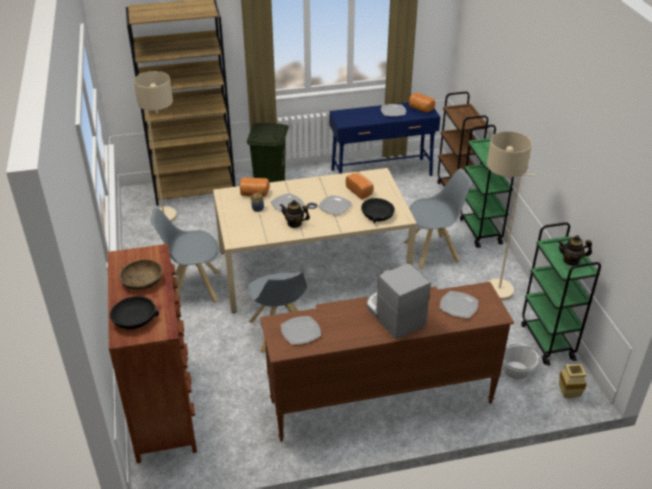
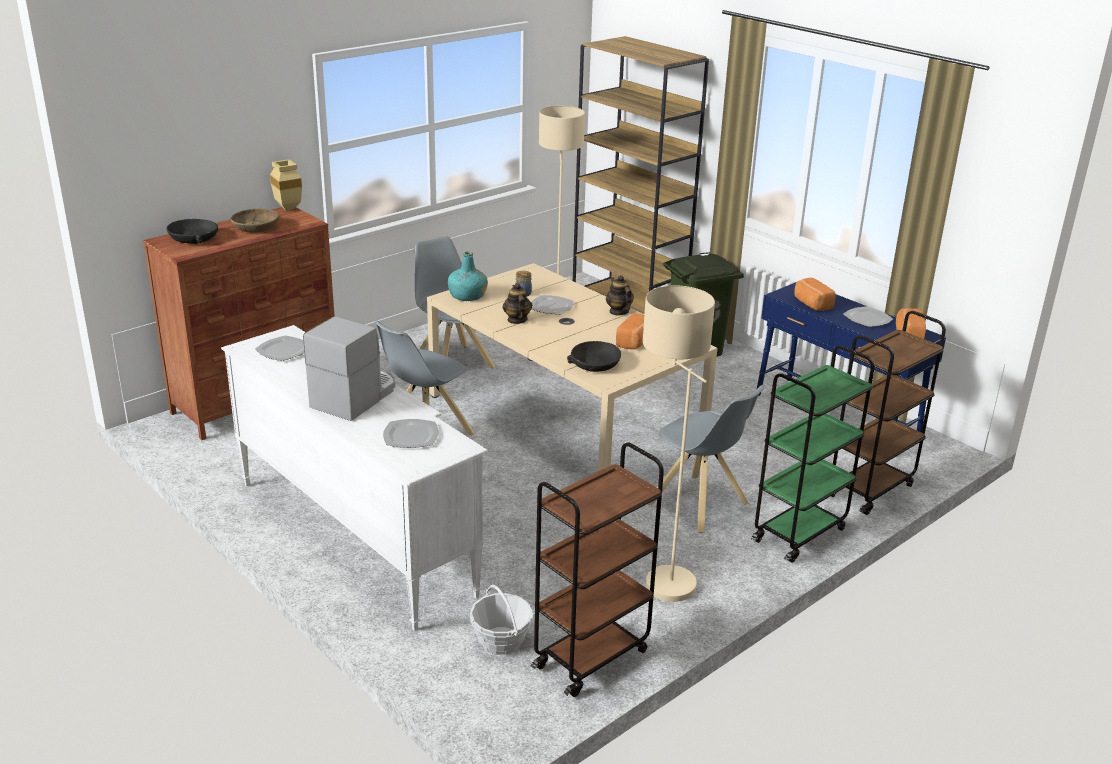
camera: 60 degrees right, 10 degrees down
(240, 232) = (467, 296): none -> turquoise bottle
(254, 194) = (550, 285): bread -> bread (811, 304)
(334, 206) = (580, 334): plate -> none
(380, 401) = (355, 536): brown cabinet -> white cabinet
(547, 342) = (592, 661): green cart -> brown cart
(567, 396) = (483, 706): beige vase -> beige vase (286, 208)
(571, 260) = (596, 502): teapot -> teapot (618, 311)

